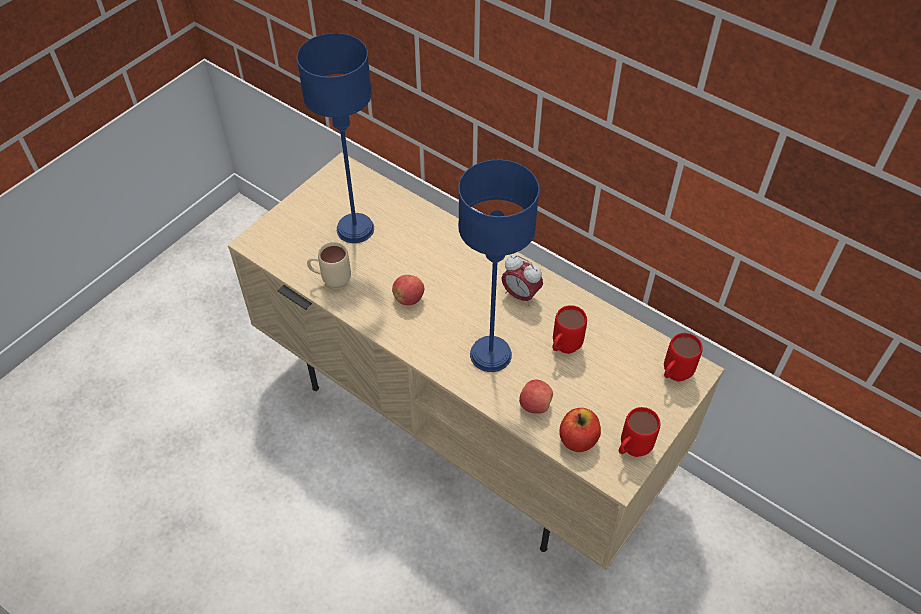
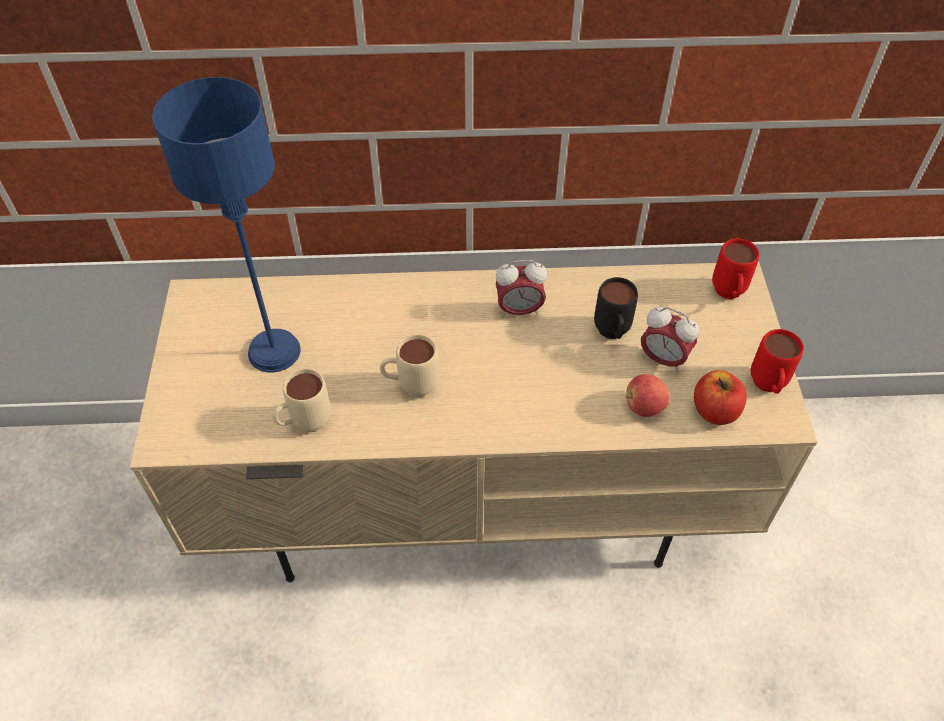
camera: 40 degrees left, 0 degrees up
(408, 298) = (410, 387): apple -> beige mug
(490, 354) = (551, 387): blue table lamp -> none
(563, 349) = (612, 335): red mug -> black mug
(580, 385) = (663, 359): none -> alarm clock

